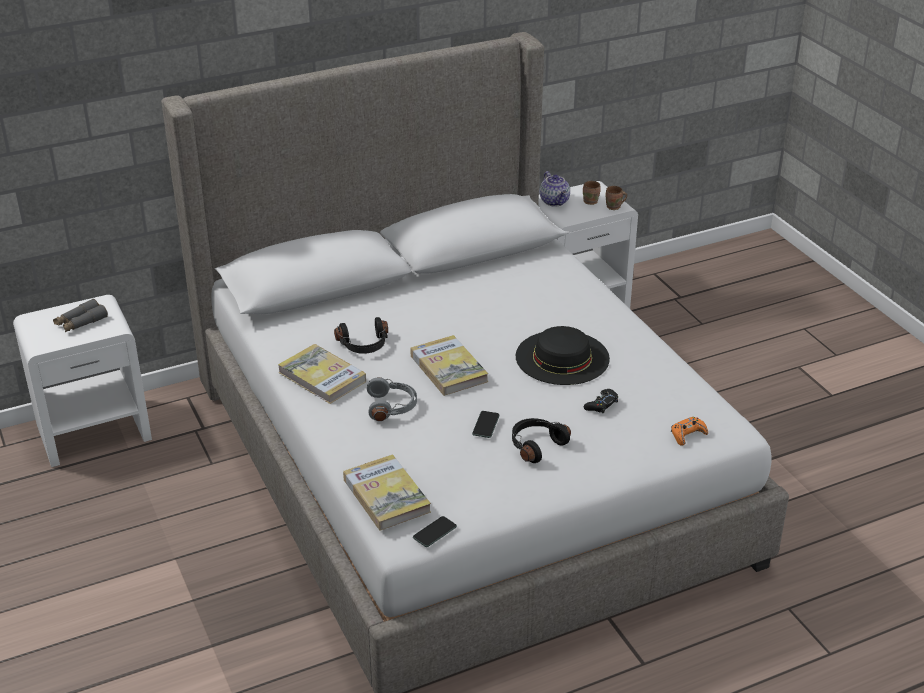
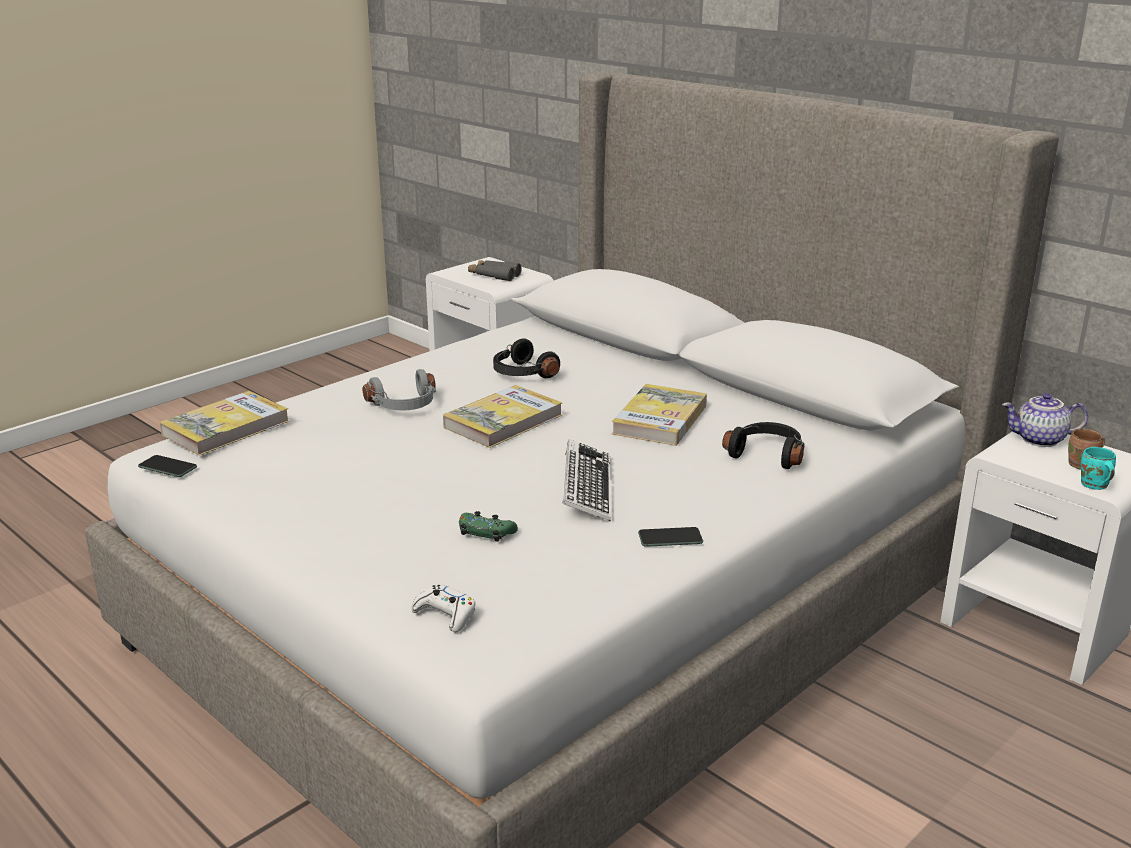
camera: 70 degrees right, 10 degrees down
(322, 377) = (444, 365): book -> book (660, 419)
(486, 425) = (390, 459): phone -> phone (670, 538)
(536, 445) = (364, 499): black headphones -> black headphones (767, 454)
(555, 201) = (1039, 440): teapot -> teapot turned 45 degrees clockwise
(562, 357) = (586, 487): black hat -> keyboard
(601, 405) = (486, 533): black game controller -> green game controller
(614, 207) = (1093, 486): brown mug -> turquoise mug
(688, 434) = (445, 614): orange game controller -> white game controller

